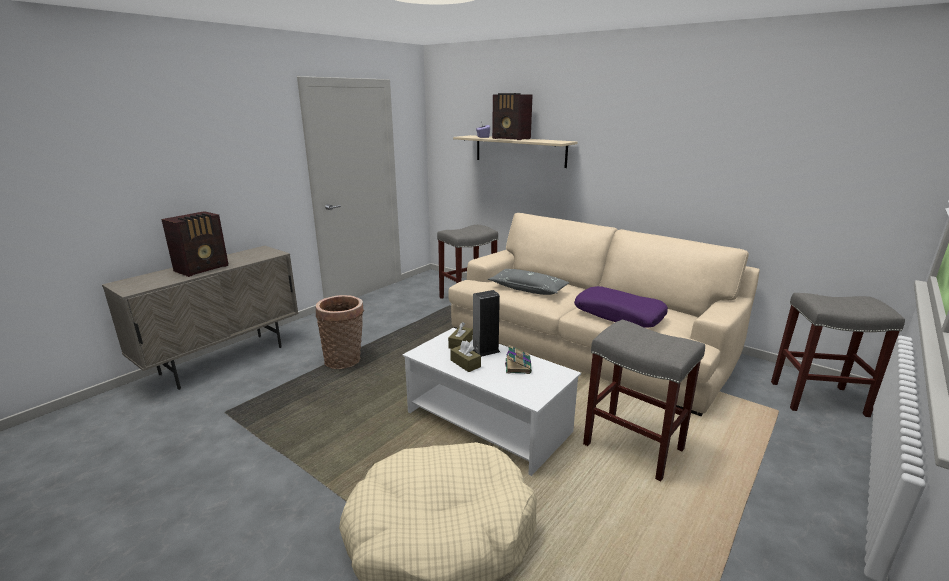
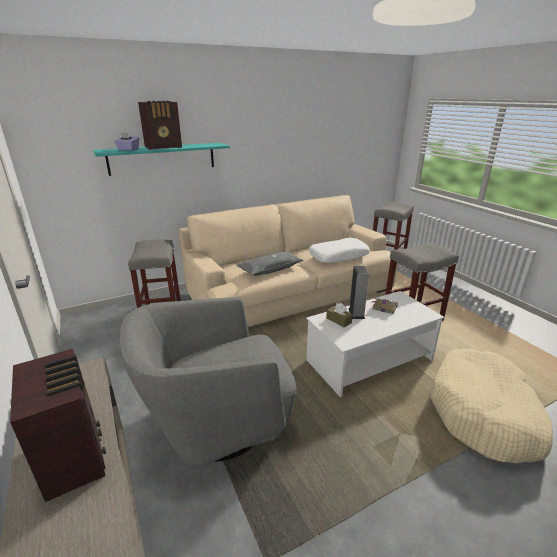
camera: 65 degrees left, 5 degrees up
(345, 360) = (217, 422): basket -> grey armchair
(465, 363) = (373, 326): brown tissue box -> none
(519, 151) = (162, 158): beige shelf -> turquoise shelf
(619, 315) = (338, 256): purple pillow -> white pillow

